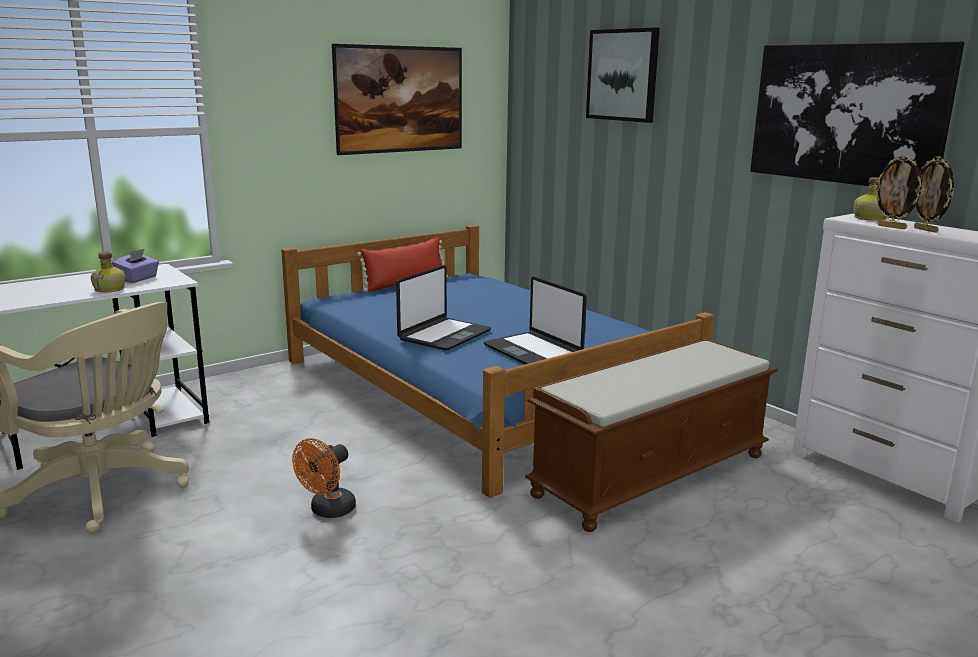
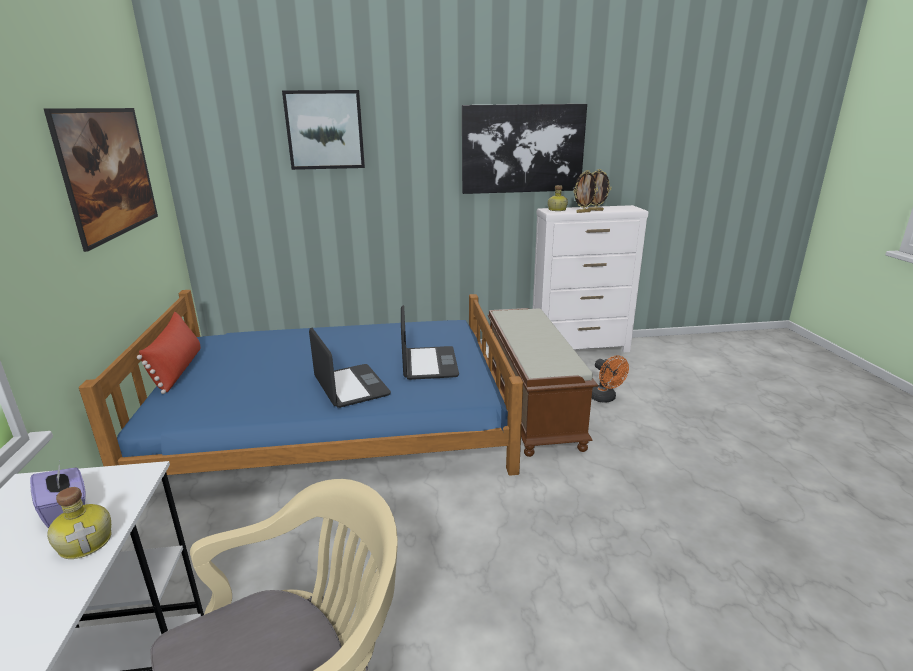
camera: 60 degrees left, 5 degrees up
(328, 511) = (483, 566): orange fan -> orange fan (605, 398)
(533, 351) = (428, 364): laptop -> laptop turned 90 degrees counterclockwise

